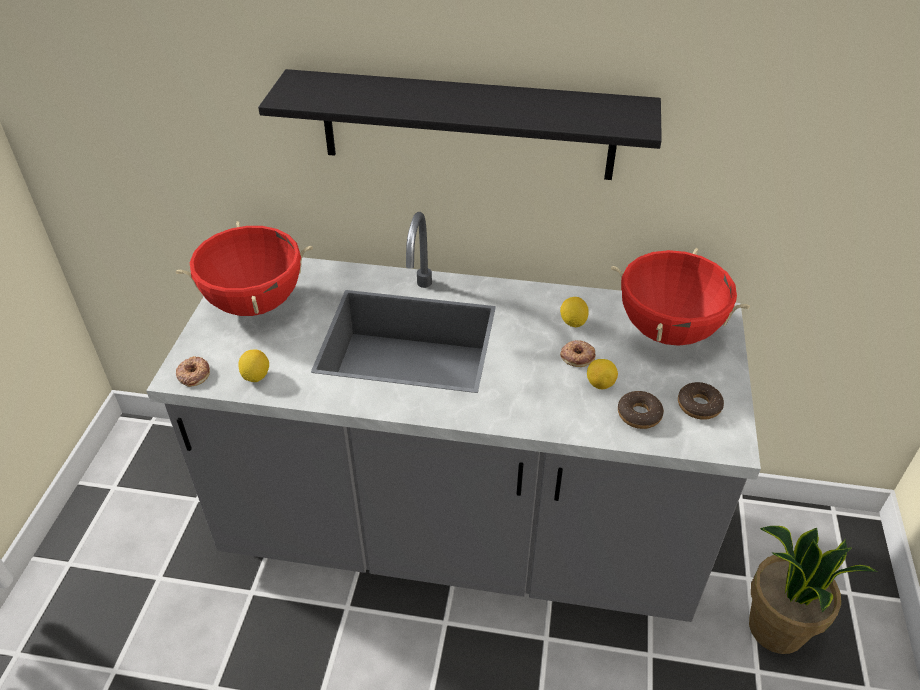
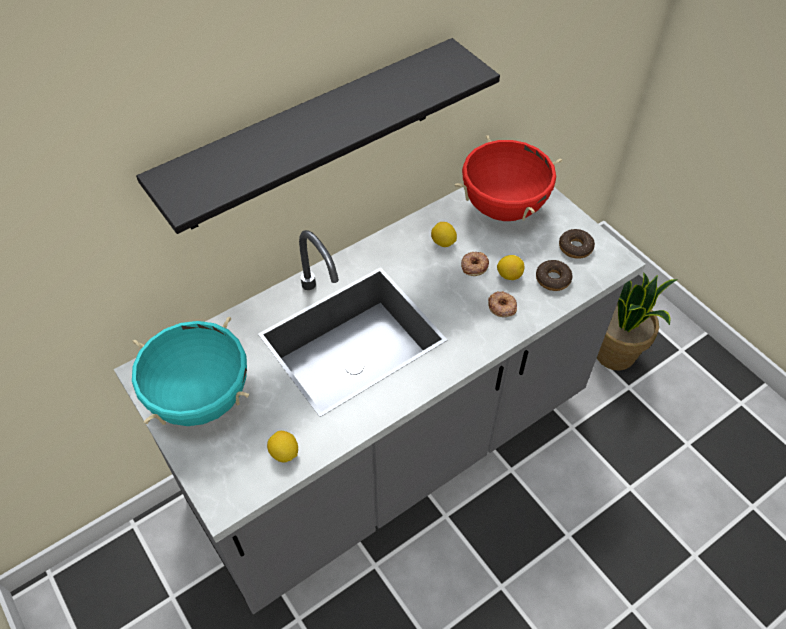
camera: 45 degrees left, 10 degrees up
(193, 374) = (233, 492): donut -> donut (502, 307)
(255, 303) = (201, 398): red cooking pot -> turquoise cooking pot

